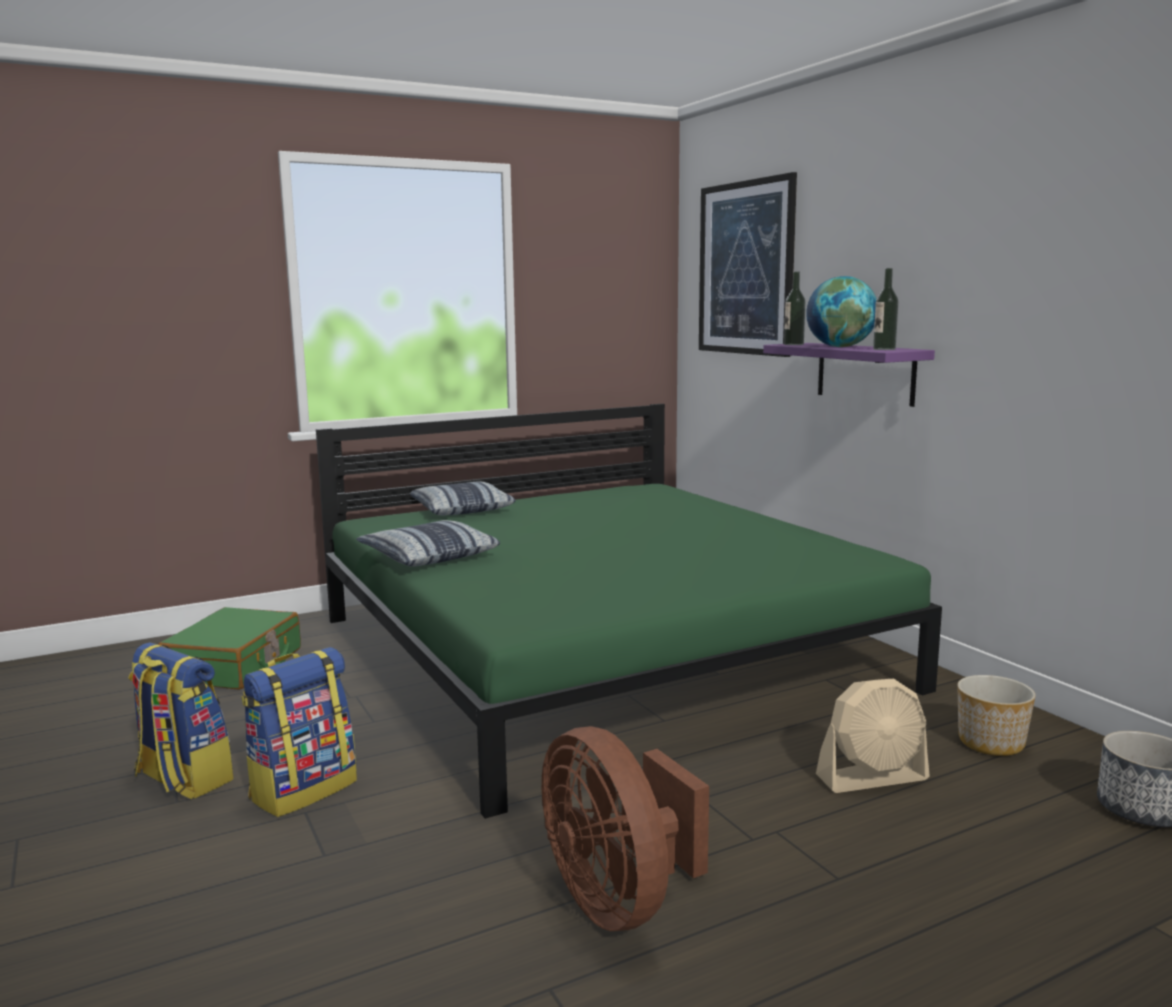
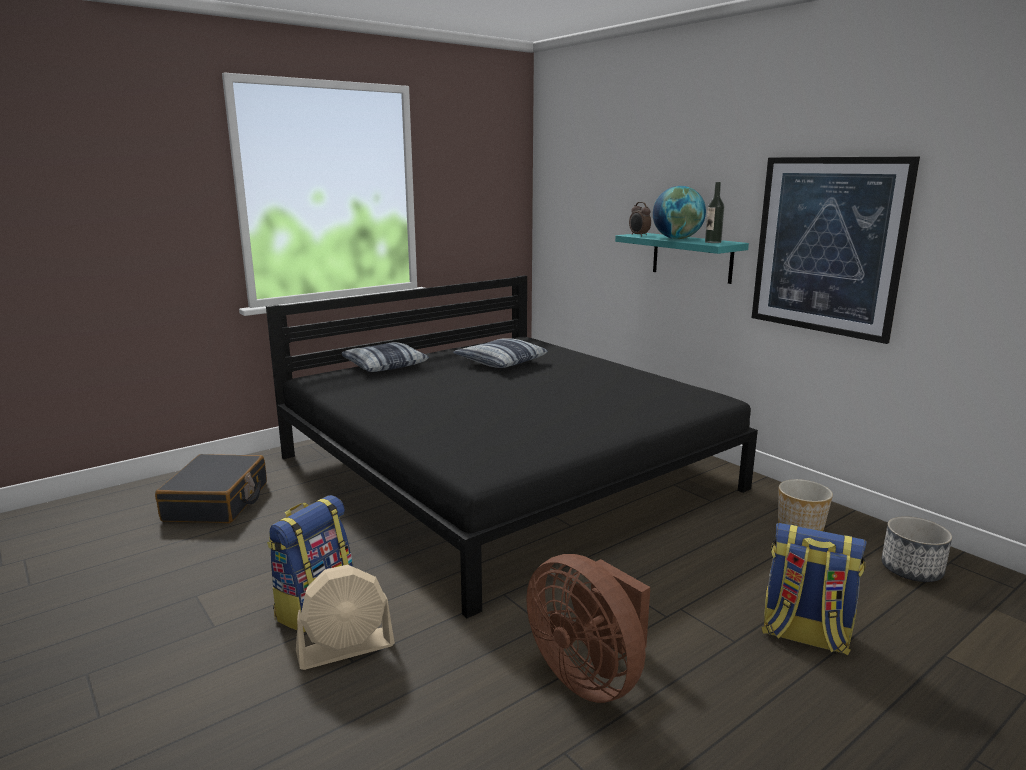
camera: 10 degrees left, 5 degrees up
(182, 779) = (211, 606): backpack -> backpack (804, 635)
(235, 666) = (217, 502): green suitcase -> black suitcase
(428, 556) = (379, 410): pillow -> pillow (500, 362)
(600, 652) = (504, 472): green bed -> black bed
(745, 268) = (592, 173): picture -> picture (827, 246)
(793, 344) = (638, 235): bottle -> alarm clock
(865, 373) = (692, 257): purple shelf -> turquoise shelf
(872, 778) = (731, 560): beige fan -> beige fan (346, 648)

